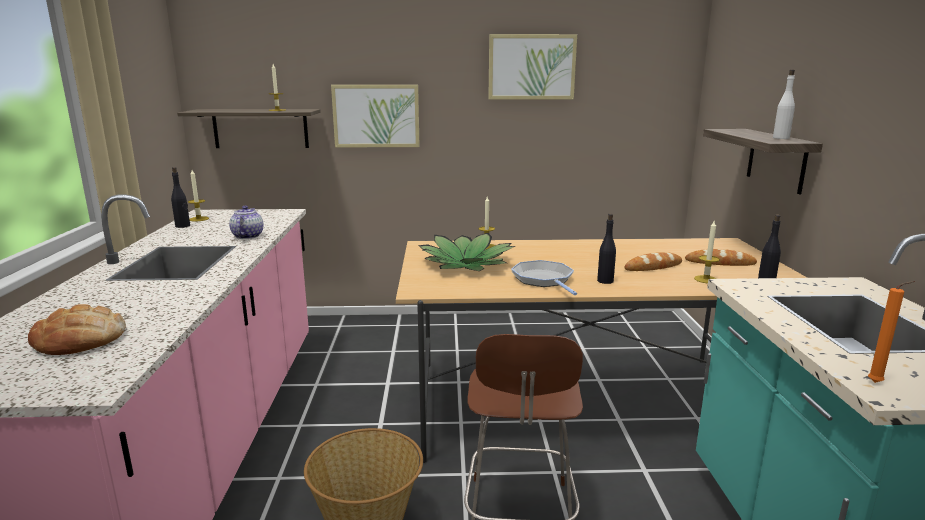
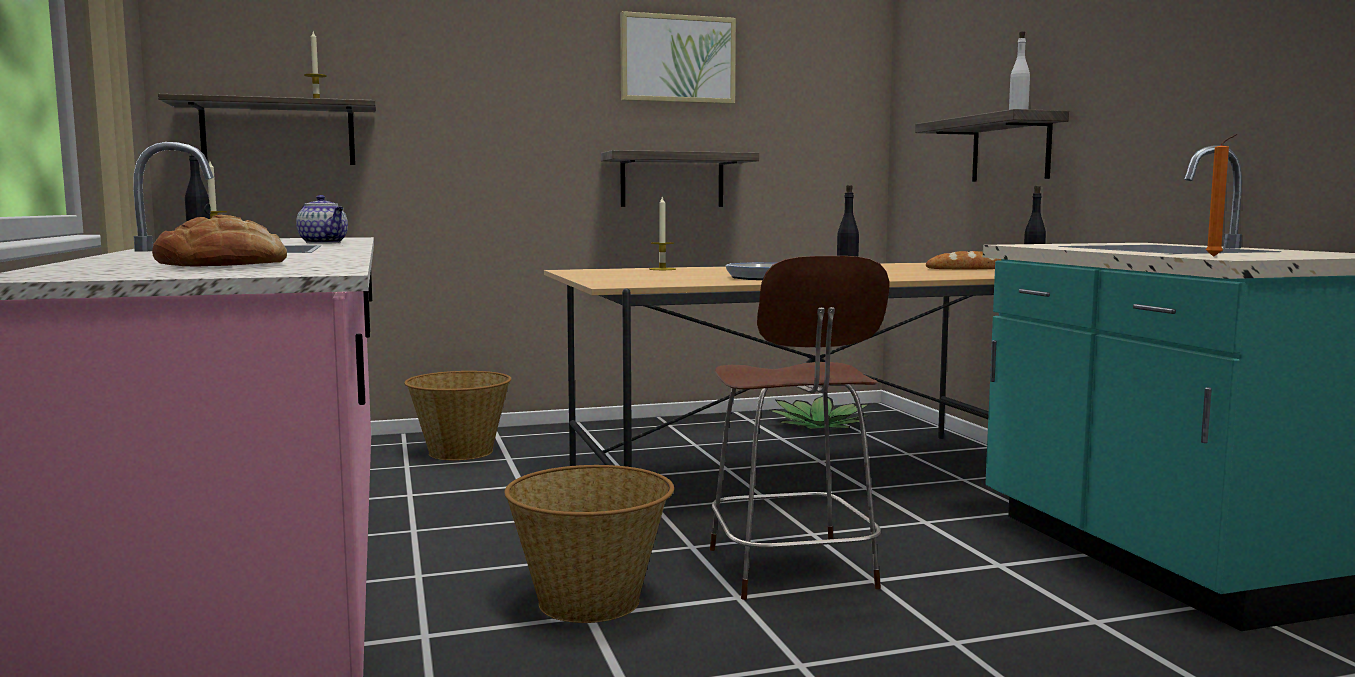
camera: 15 degrees left, 10 degrees down
(247, 236) = (324, 243): teapot -> teapot turned 150 degrees clockwise
(367, 340) = (460, 452): none -> basket
(376, 116) = (460, 119): picture -> none
(467, 264) = (653, 275): potted plant -> potted plant (820, 426)
(524, 155) = (672, 180): none -> shelf
(653, 267) = (893, 271): bread -> none
(706, 279) = (964, 274): candle -> none

